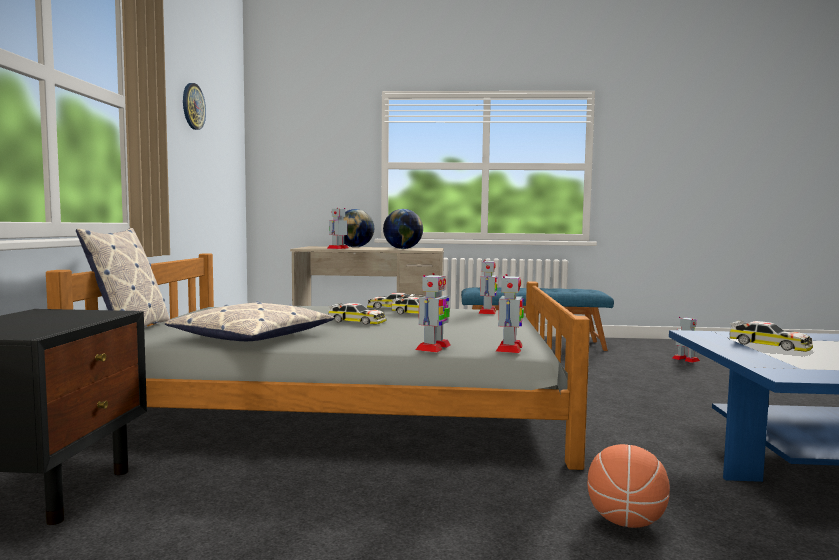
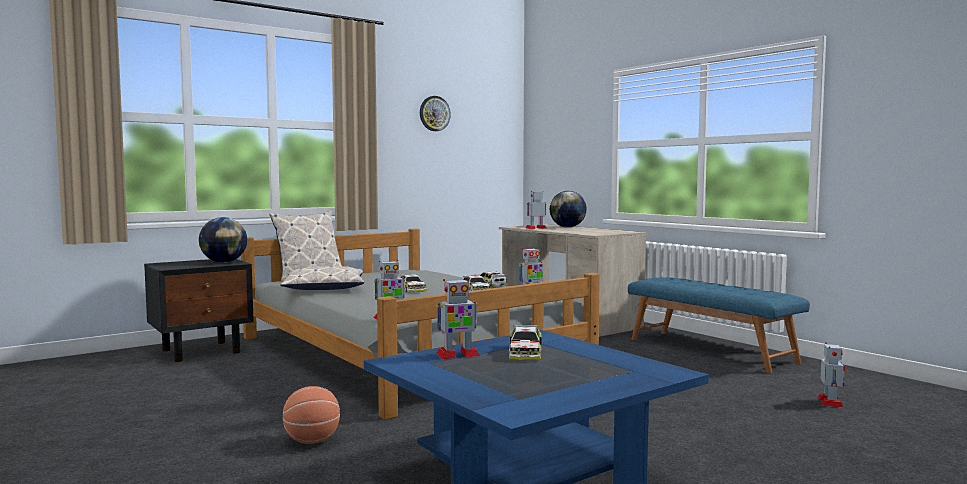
camera: 50 degrees right, 0 degrees up
(402, 249) = (585, 231): globe -> globe (224, 262)
(433, 348) = (358, 309): toy robot -> toy robot (457, 355)

